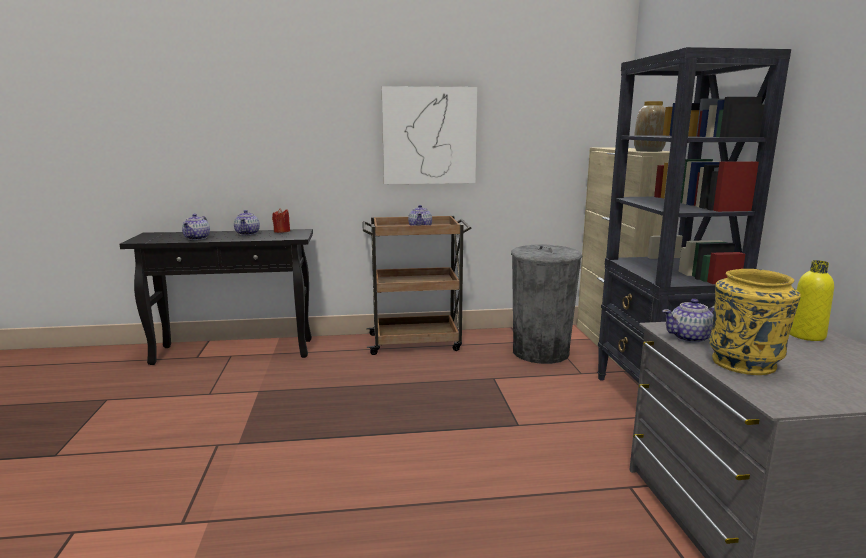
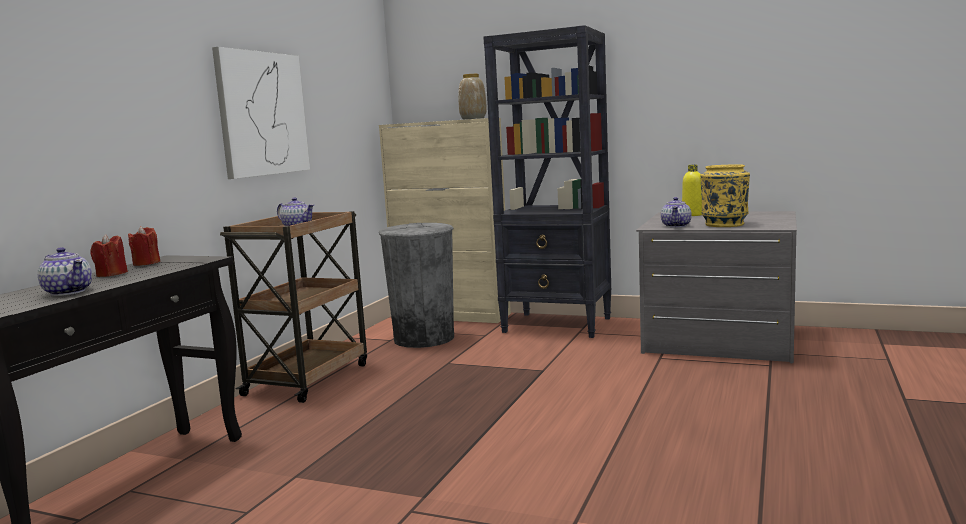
camera: 60 degrees left, 5 degrees down
(248, 233) = (111, 274): teapot -> red candle

